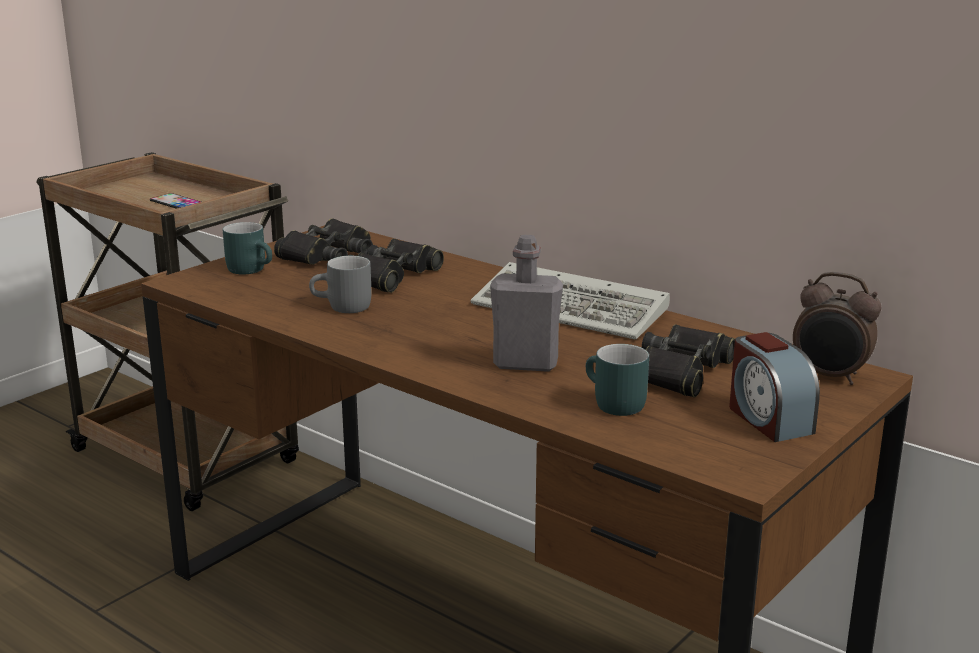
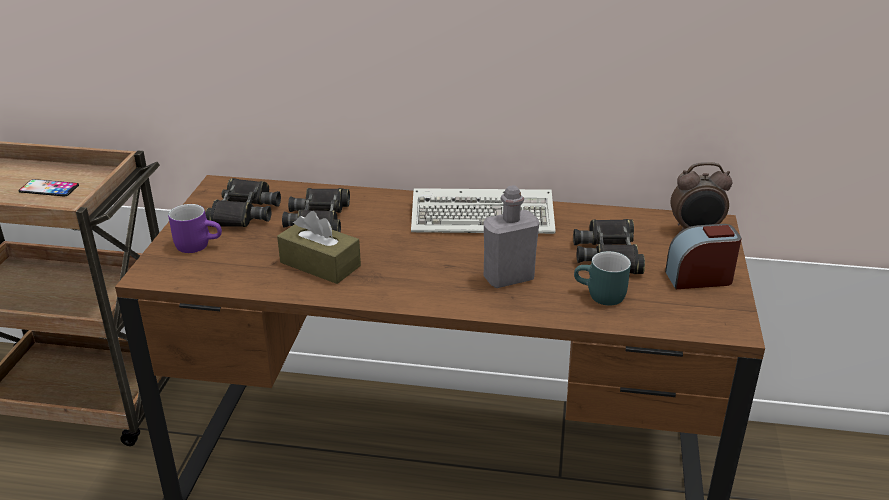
camera: 30 degrees left, 10 degrees up
(252, 269) = (198, 244): turquoise mug -> purple mug
(343, 308) = (320, 264): grey mug -> brown tissue box
(768, 419) = (699, 278): alarm clock -> alarm clock turned 135 degrees clockwise

